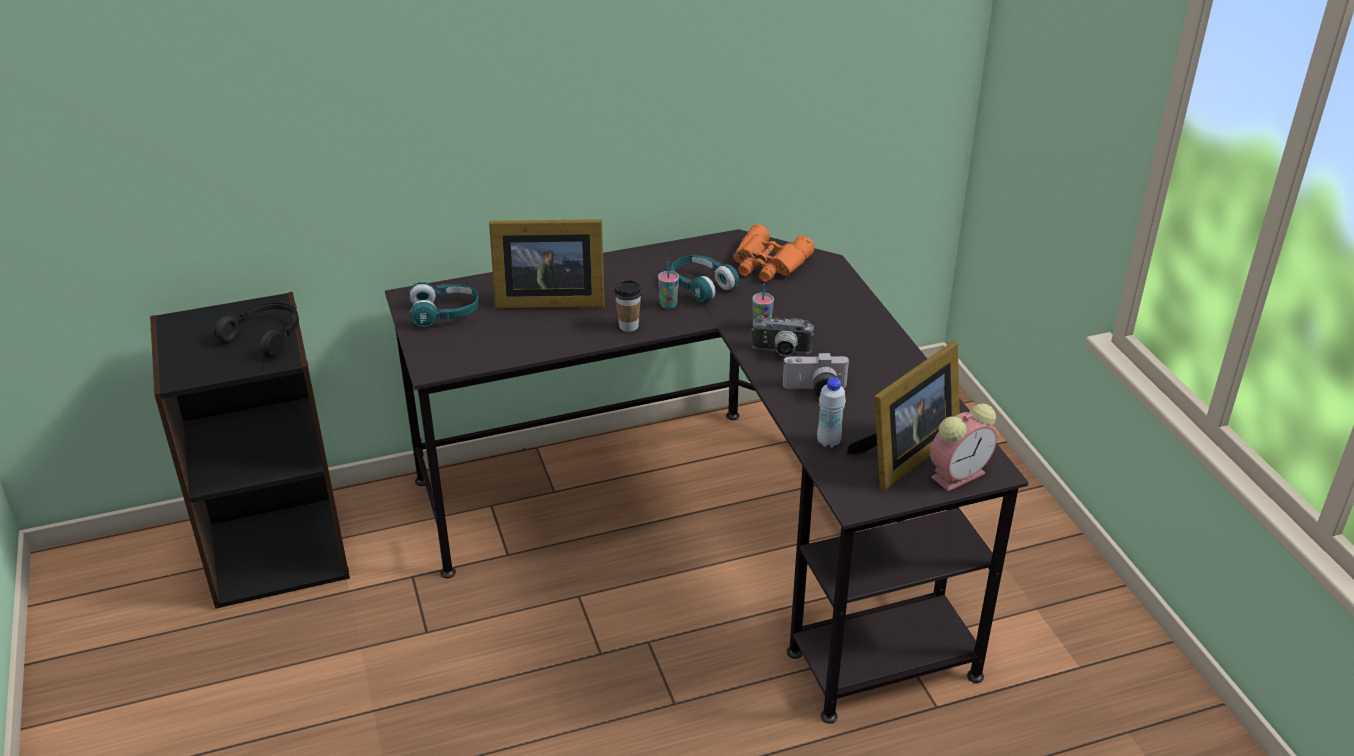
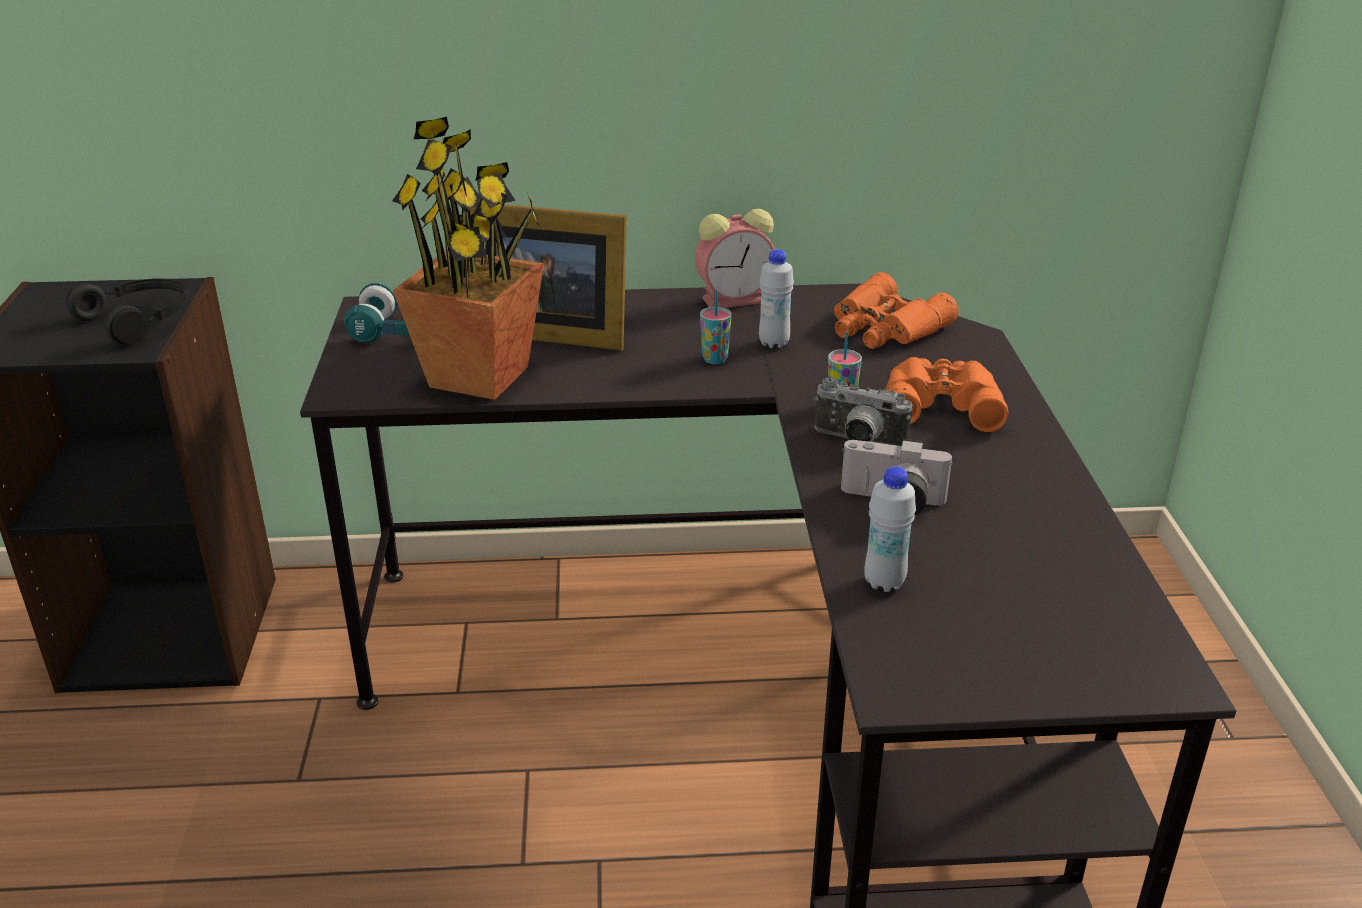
camera: 15 degrees right, 5 degrees down
(519, 341) = (479, 376): none -> potted plant
(628, 326) = (644, 378): cup -> none
(701, 286) = (774, 343): turquoise headphones -> white bottle
(821, 316) = (940, 402): none -> orange binoculars
(904, 455) = (1011, 625): picture frame -> none
(959, 474) = (1104, 674): alarm clock -> alarm clock (736, 299)

